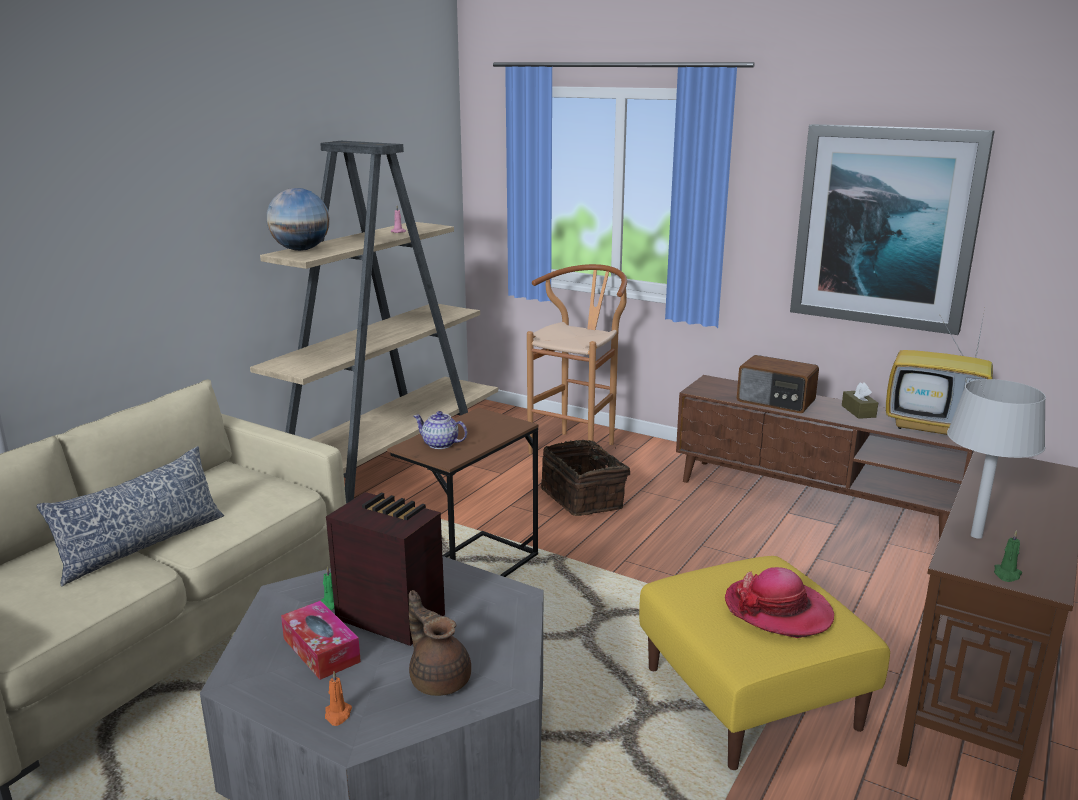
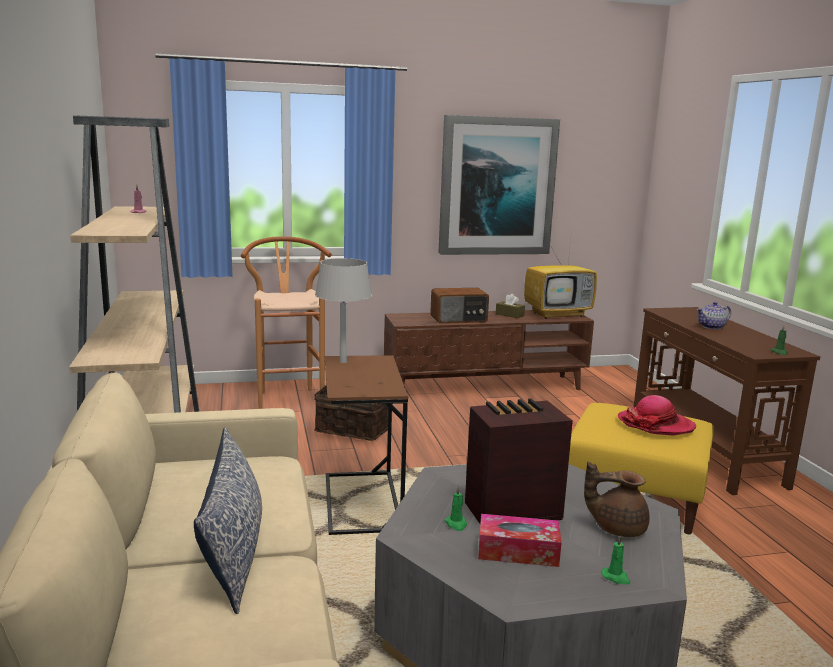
camera: 45 degrees left, 5 degrees down
(301, 250) = (100, 228): globe -> none
(338, 715) = (616, 577): orange candle -> green candle
(440, 444) = (361, 384): teapot -> teapot (712, 327)
(976, 536) = (735, 342): grey table lamp -> grey table lamp (343, 362)

